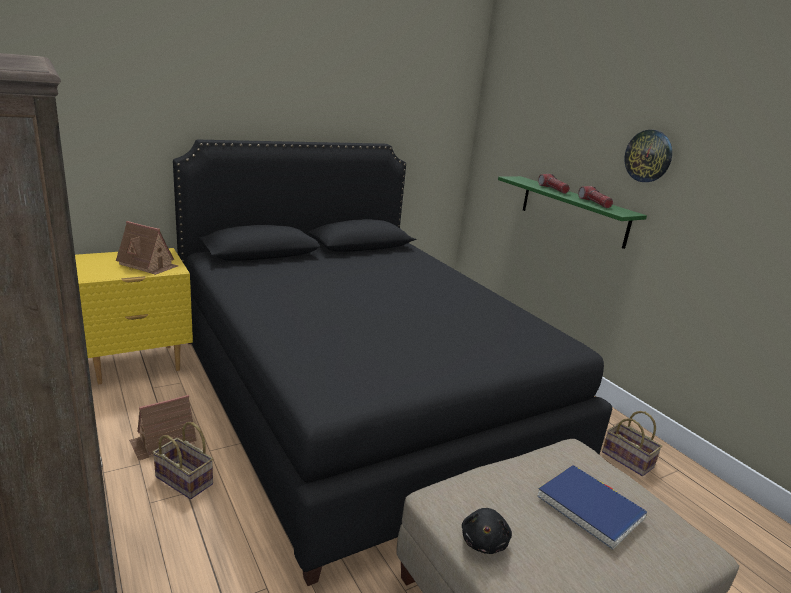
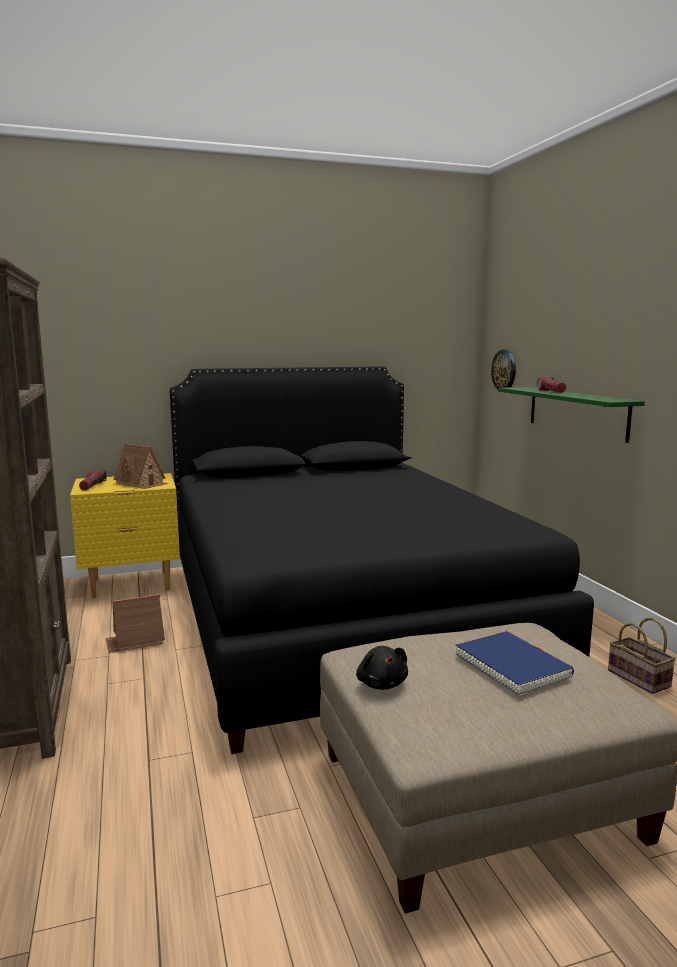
camera: 15 degrees right, 10 degrees down
(186, 480) = (146, 669): basket -> none
(484, 541) = (381, 683): black plush toy -> black plush toy turned 45 degrees counterclockwise
(594, 203) = (589, 396): flashlight -> flashlight (92, 486)
(648, 156) = (638, 337): wall clock -> wall clock (504, 370)

